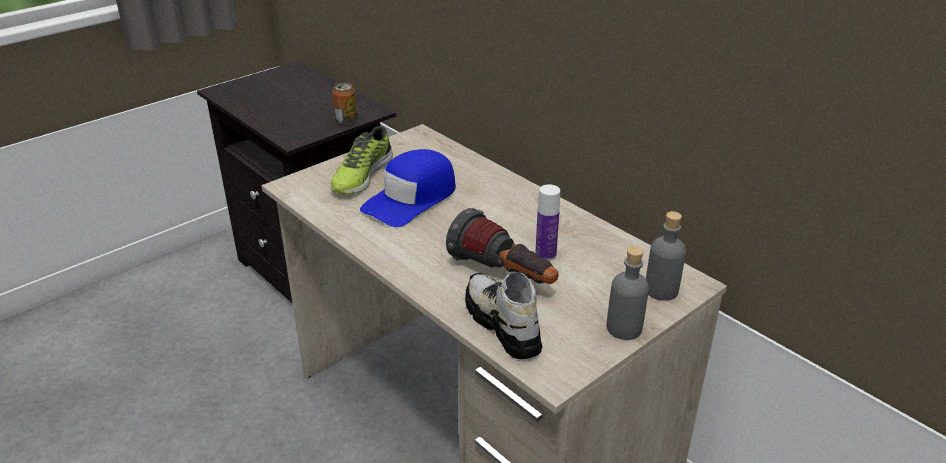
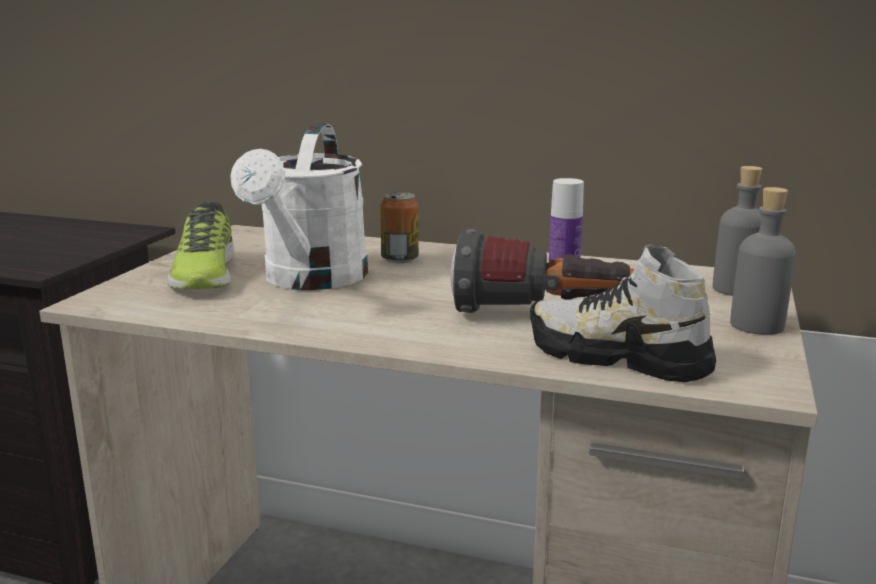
camera: 30 degrees left, 15 degrees down
(346, 121) = (108, 243): can -> can (400, 259)
(411, 199) = (310, 280): blue cap -> white watering can

